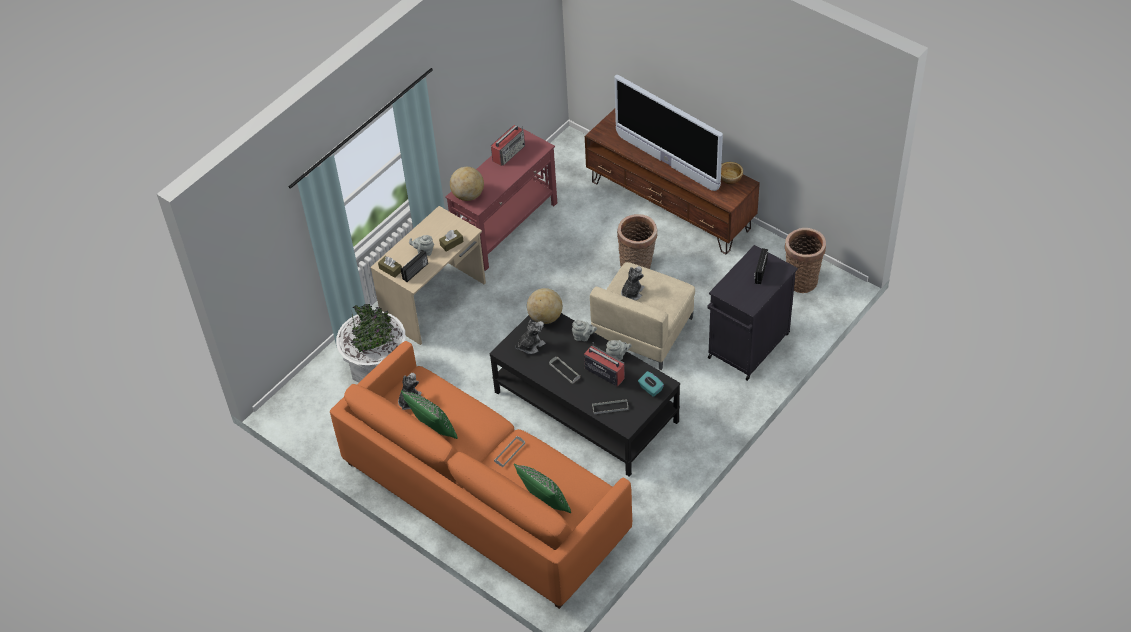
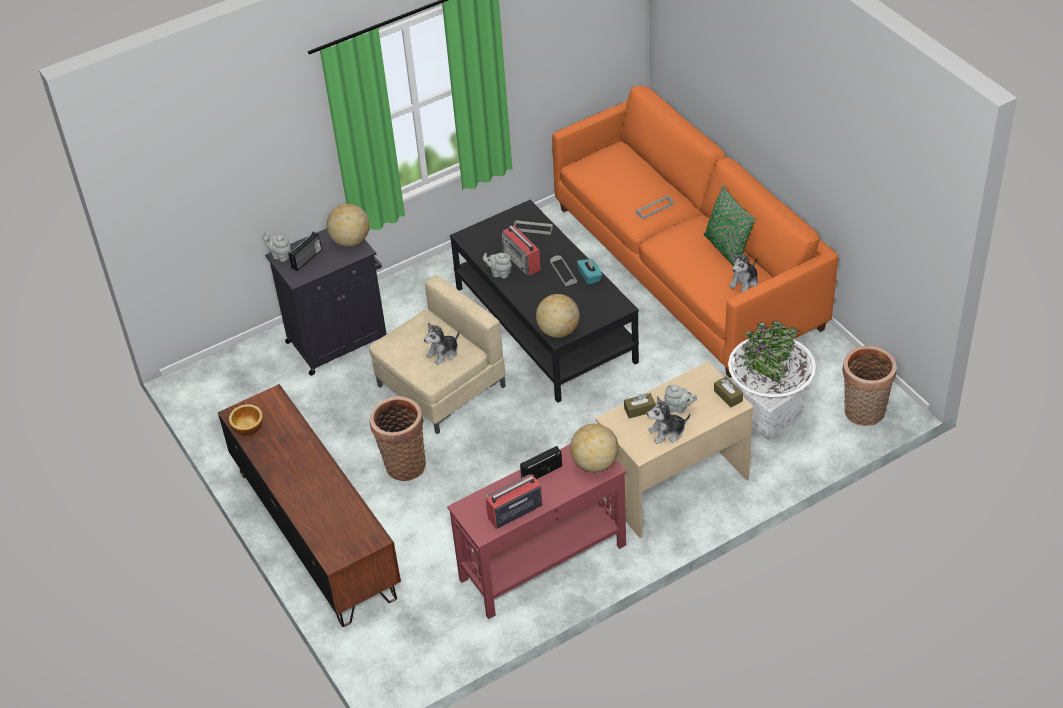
camera: 160 degrees left, 5 degrees down
(415, 272) = (697, 385): radio -> radio (541, 472)
(530, 345) = (588, 306): plush toy -> plush toy (667, 432)
(545, 502) = (636, 166): green pillow -> none
(583, 337) = (526, 300): grey teapot -> grey teapot (280, 255)
(650, 389) = (483, 235): turquoise tissue box -> turquoise tissue box (590, 277)
(667, 163) = (310, 469): television -> none
(736, 297) = (350, 241): none -> globe
(801, 279) = (229, 396): basket -> basket (863, 413)

